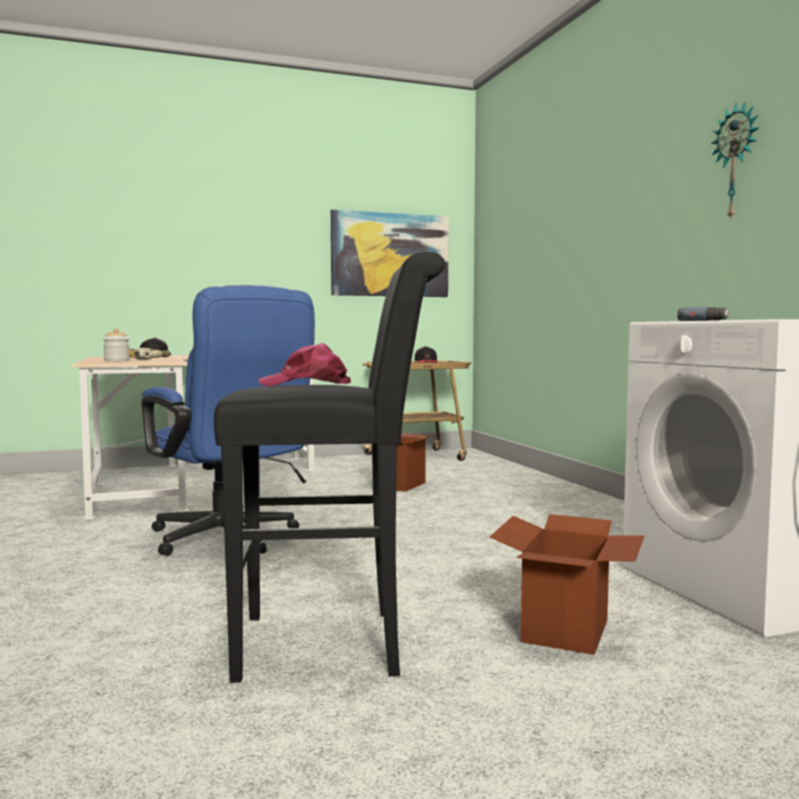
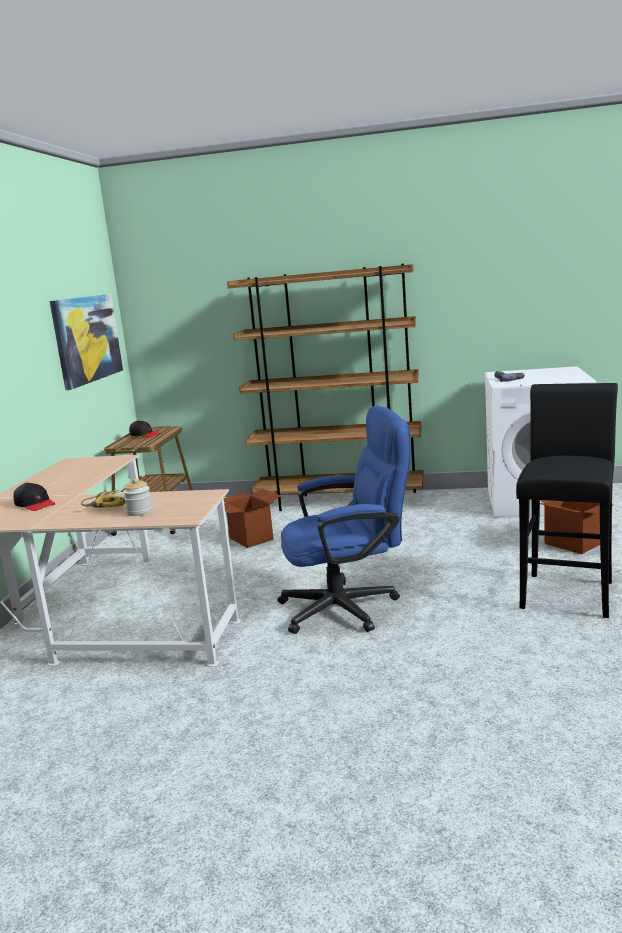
camera: 60 degrees left, 10 degrees up
(306, 384) = (566, 462): pink cap -> none
(564, 495) = (340, 501): none -> brown bookcase
(737, 162) = (448, 282): wall clock -> none

